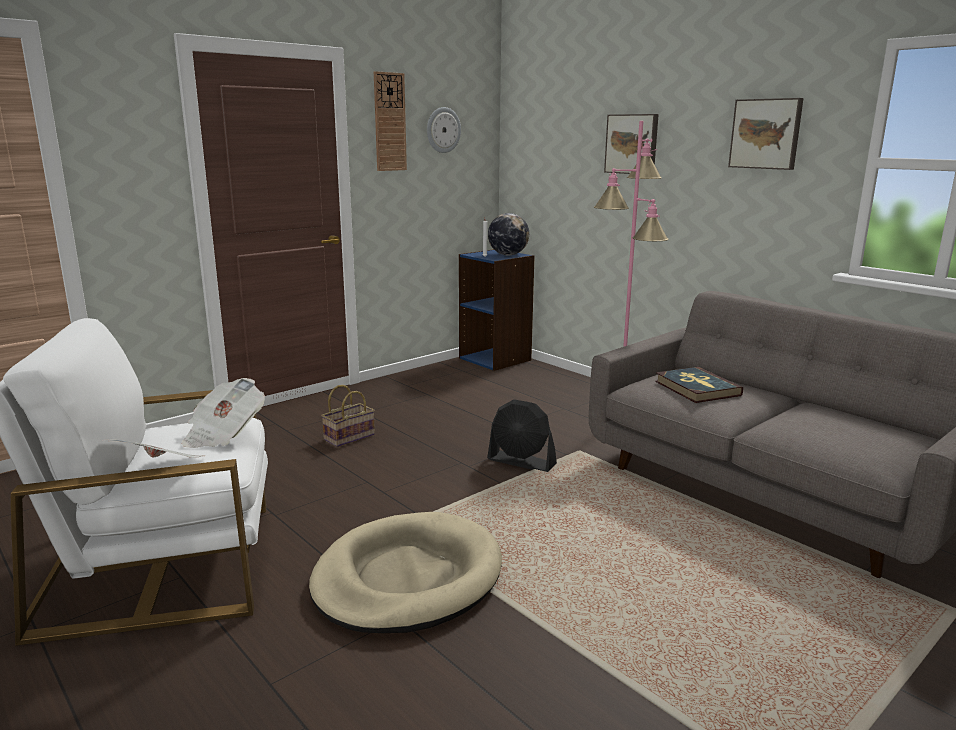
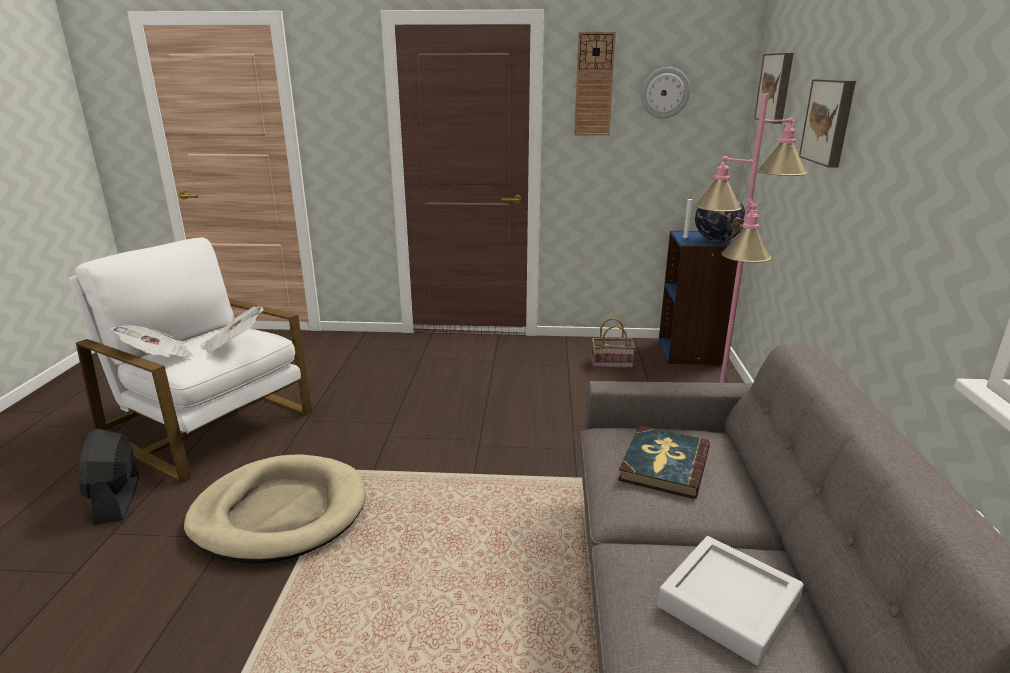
camera: 45 degrees right, 5 degrees up
(350, 436) = (448, 380): basket -> basket (612, 363)
(521, 462) = (524, 463): black fan -> black fan (117, 500)
(766, 134) = (945, 122): picture -> picture (776, 88)
(838, 424) = (728, 604): none -> grey tray

